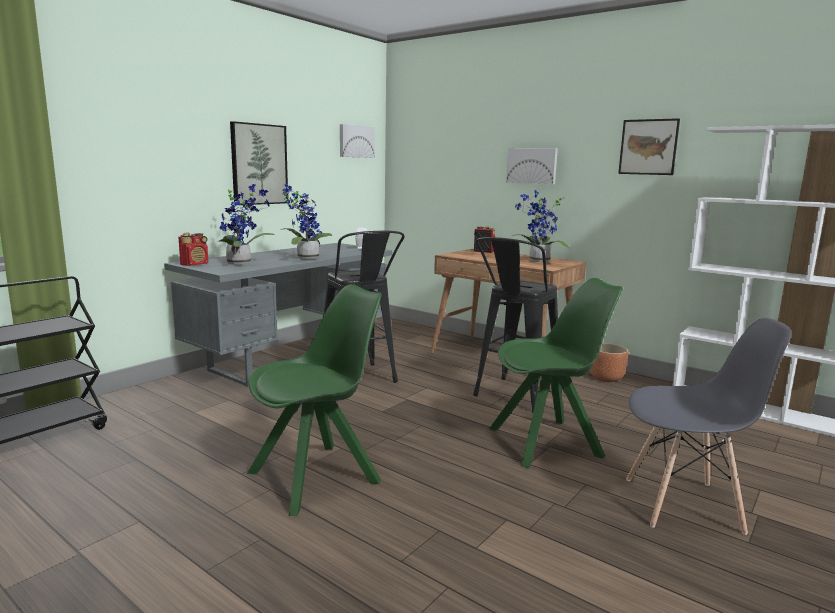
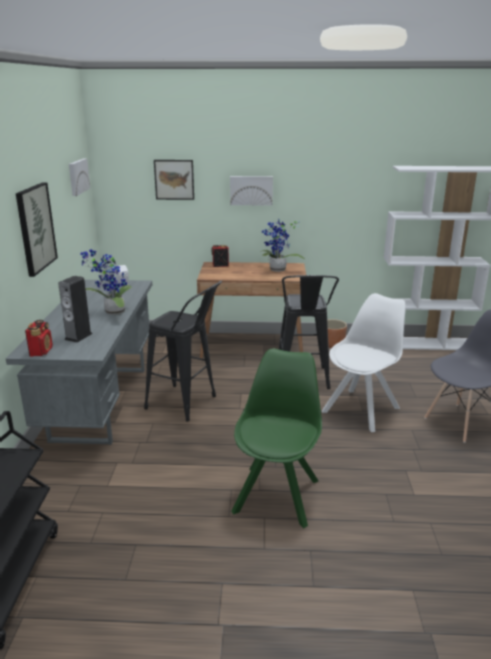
camera: 35 degrees left, 10 degrees up
(242, 263) = (78, 336): potted plant -> speaker
(548, 442) = (362, 409): green chair -> white chair
(648, 147) = (344, 176): picture -> picture (174, 179)

